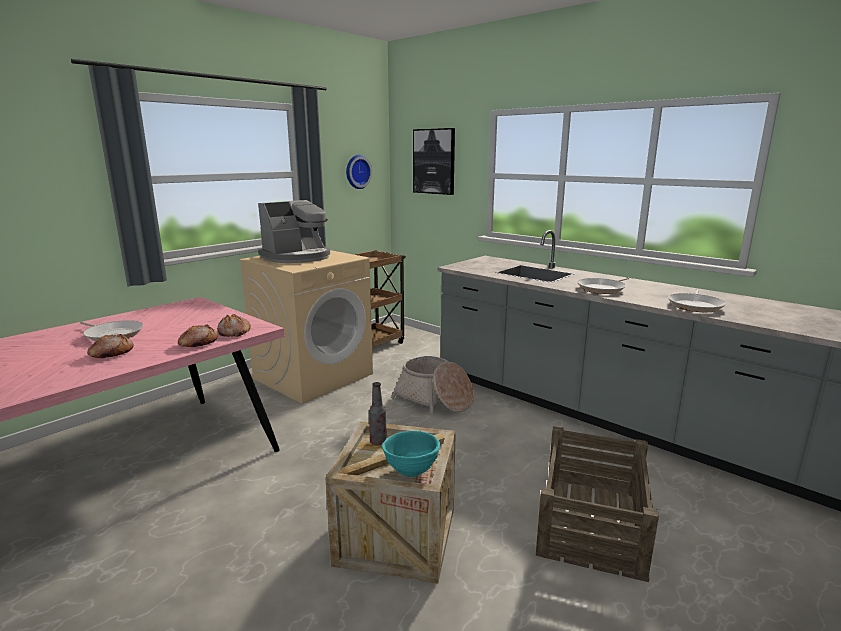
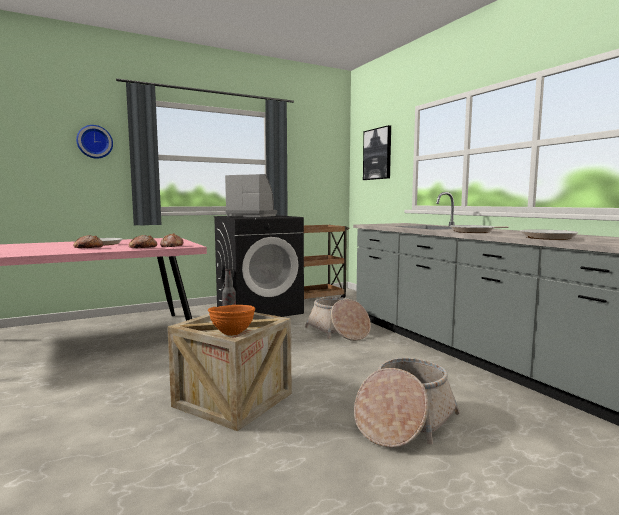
camera: 20 degrees right, 10 degrees down
(297, 257) = (253, 216): coffee machine -> coffee machine turned 135 degrees counterclockwise
(313, 376) = (259, 310): beige washing machine -> black washing machine
(357, 172) = (319, 164): wall clock -> wall clock (94, 142)
(411, 472) = (232, 334): turquoise bowl -> orange bowl
(590, 523) = (404, 422): crate -> basket

